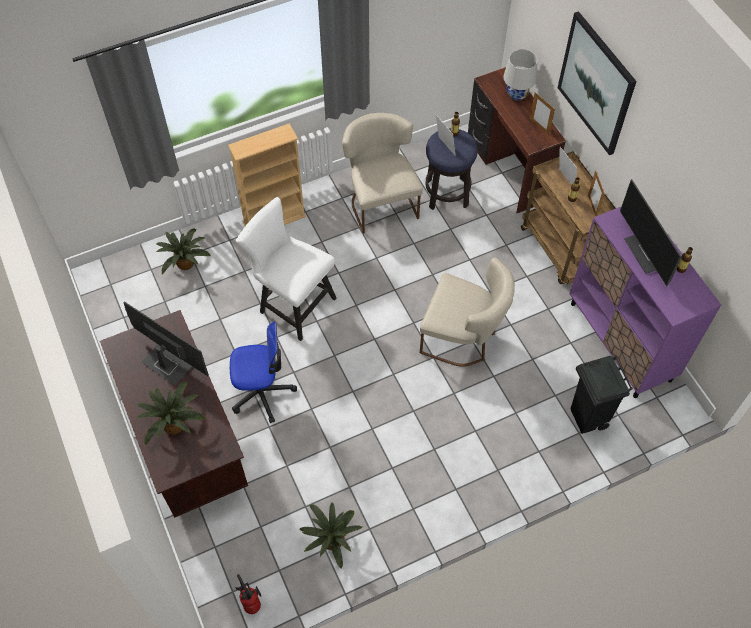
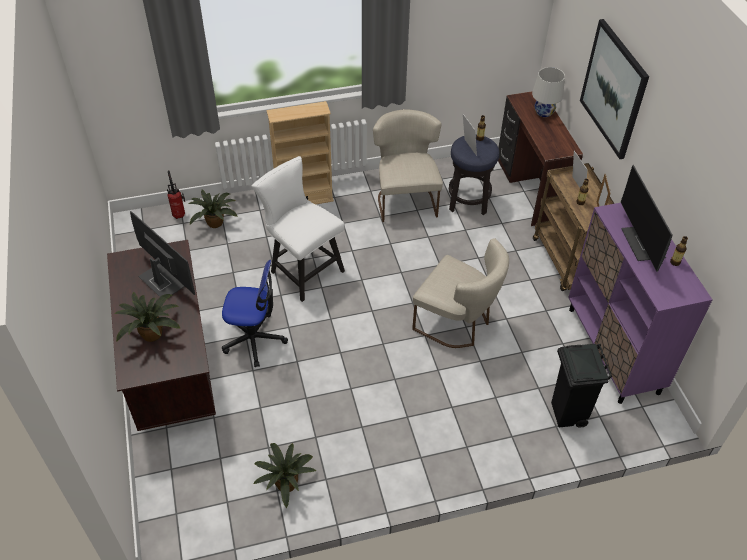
camera: 10 degrees right, 10 degrees down
(252, 603) = (192, 528): fire extinguisher -> fire extinguisher (179, 214)
(539, 127) = (559, 140): picture frame -> none

